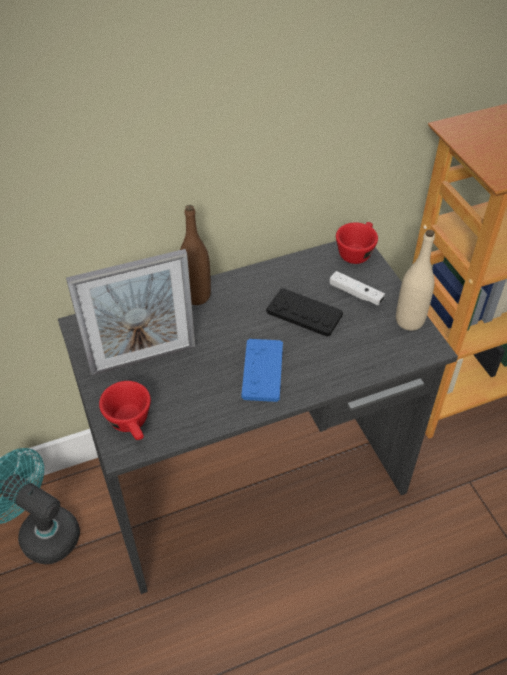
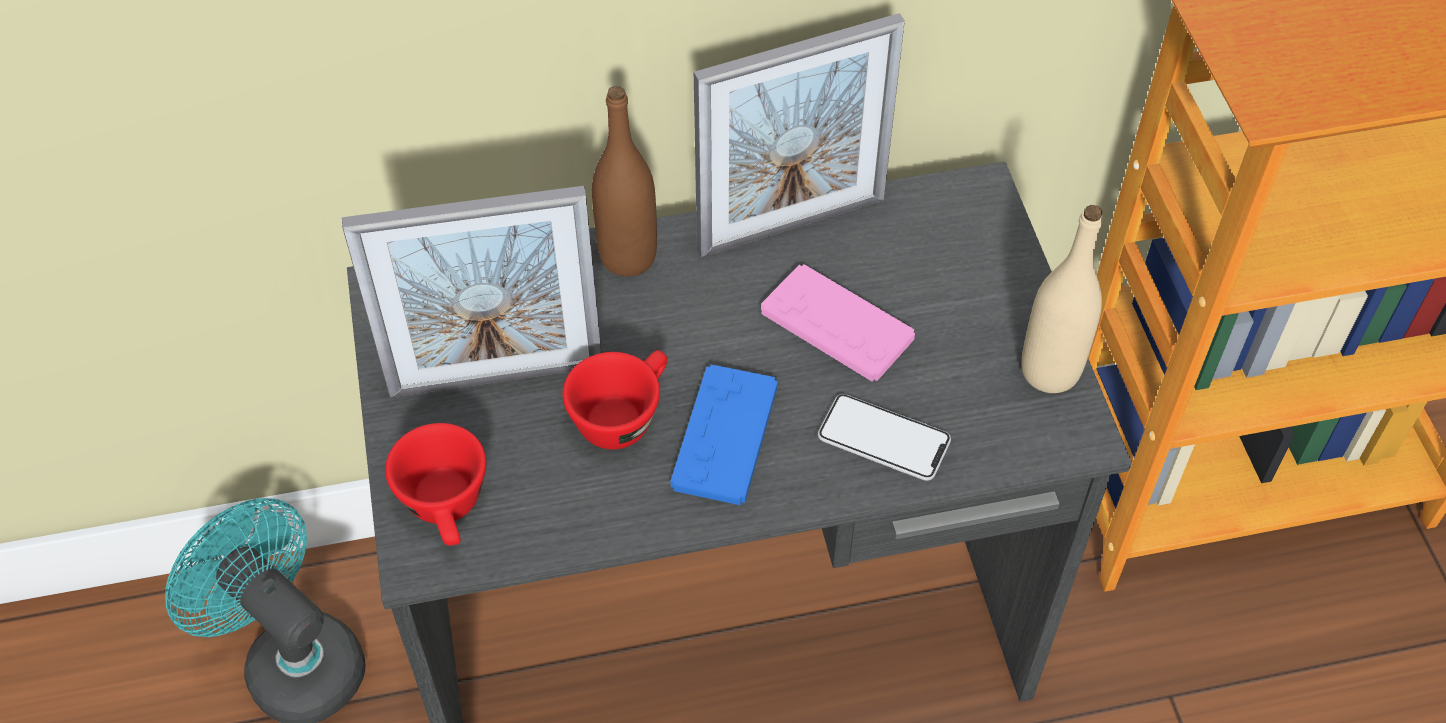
camera: 10 degrees right, 5 degrees up
(272, 272) = (791, 225): none -> picture frame
(304, 313) = (837, 324): black game controller -> pink game controller
(339, 361) = (883, 439): none -> phone
(355, 293) = (953, 296): white game controller -> none
(356, 251) = (976, 202): red cup -> red cup (622, 414)

